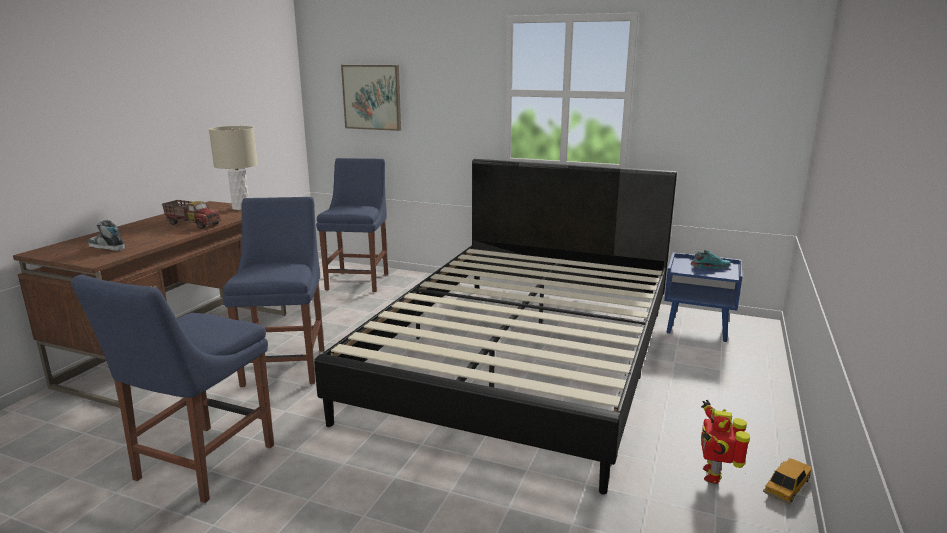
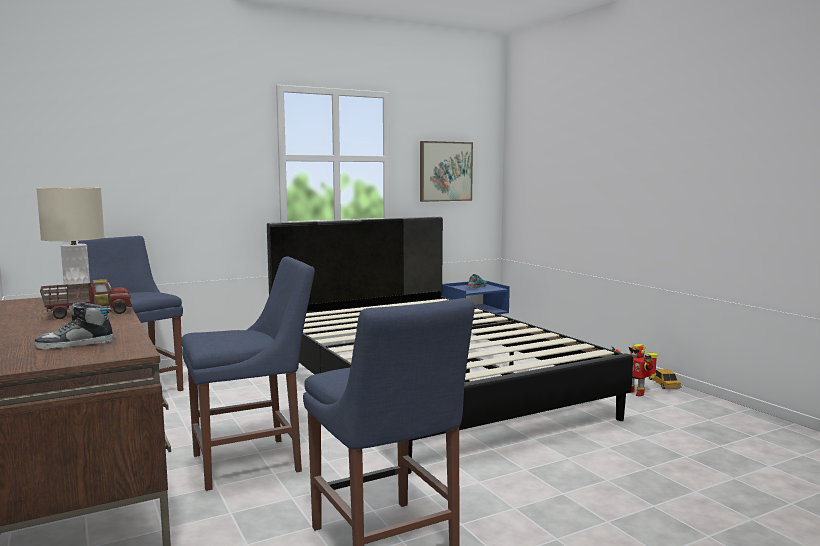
camera: 50 degrees left, 10 degrees down
(286, 364) = (253, 462): blue chair -> blue chair turned 120 degrees clockwise
(372, 97) = (114, 164): picture -> picture (445, 171)

